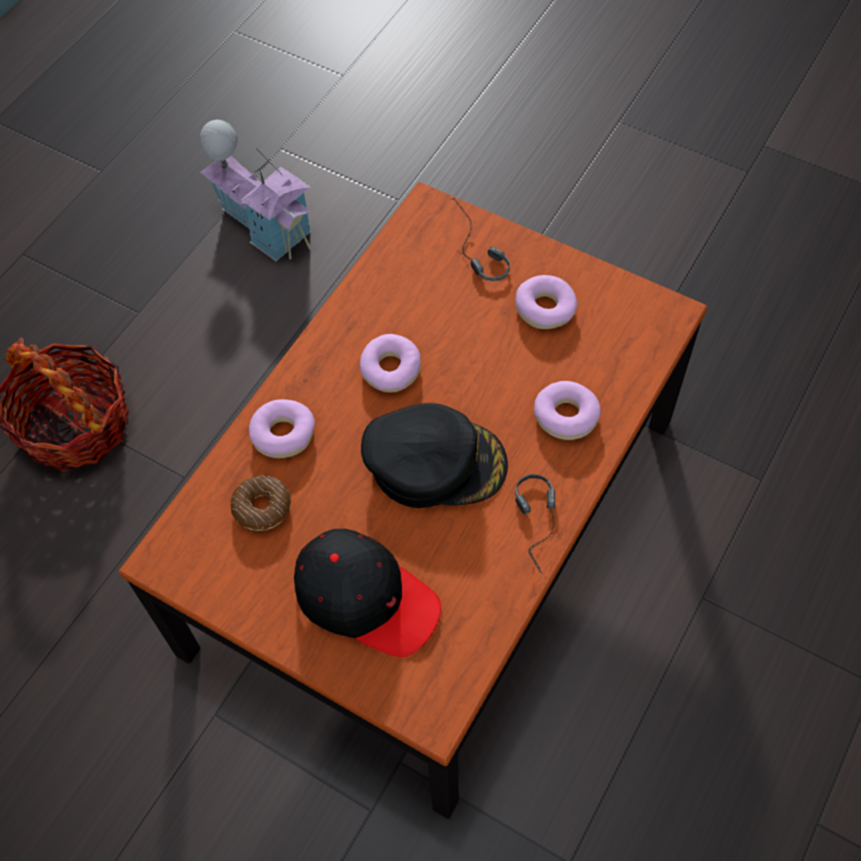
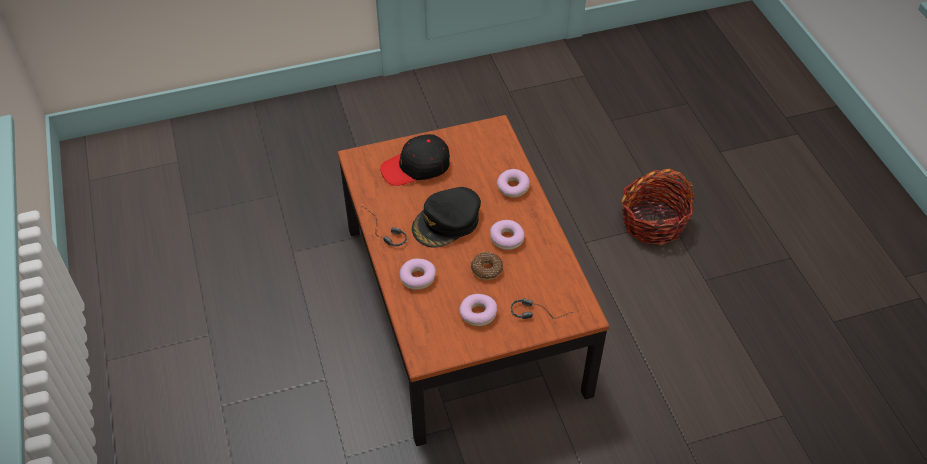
camera: 130 degrees right, 10 degrees down
(262, 507) = (486, 162): donut -> donut (486, 269)
(265, 225) = (722, 368): toy house -> none

